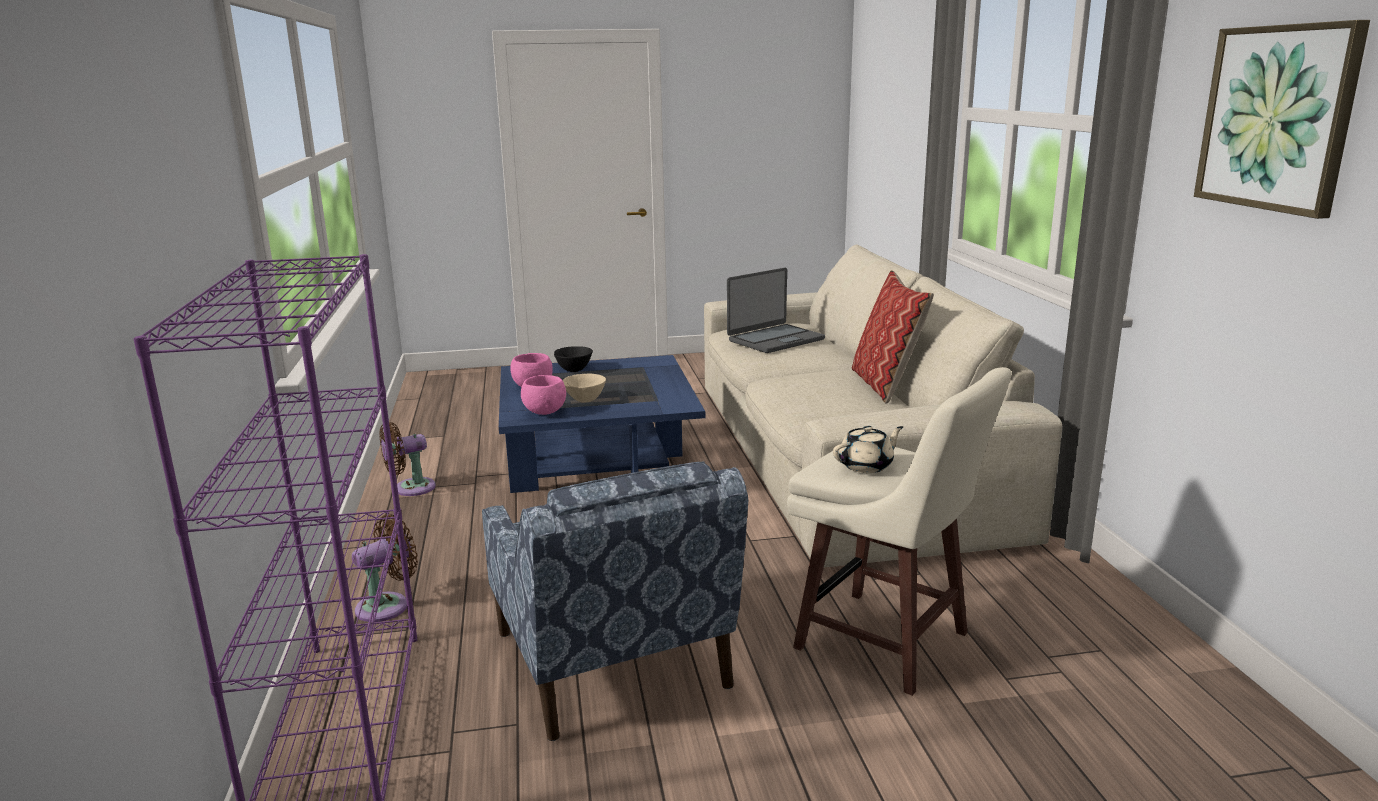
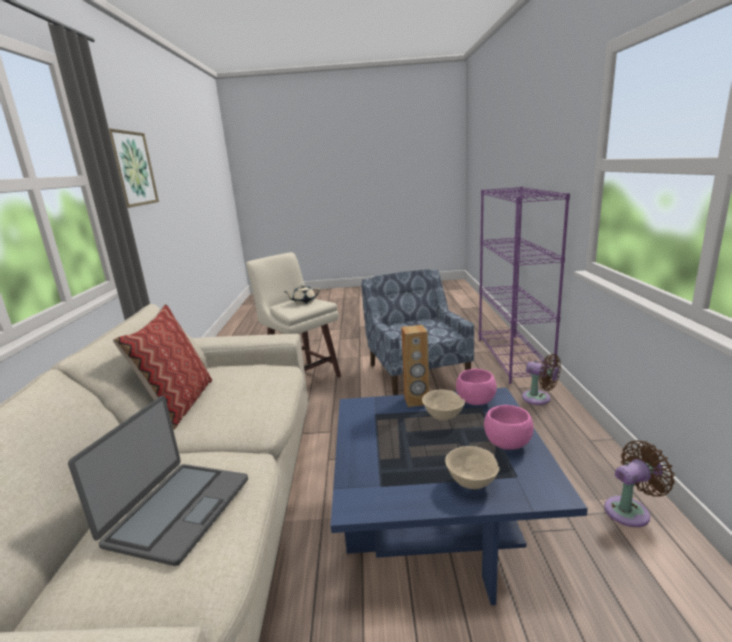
camera: 170 degrees left, 0 degrees up
(387, 605) = (539, 399): brown fan -> brown fan turned 105 degrees counterclockwise
(573, 370) = (472, 483): black bowl -> beige bowl
(612, 411) = (416, 401): none -> brown speaker
(775, 340) = (177, 511): laptop -> laptop turned 135 degrees clockwise

